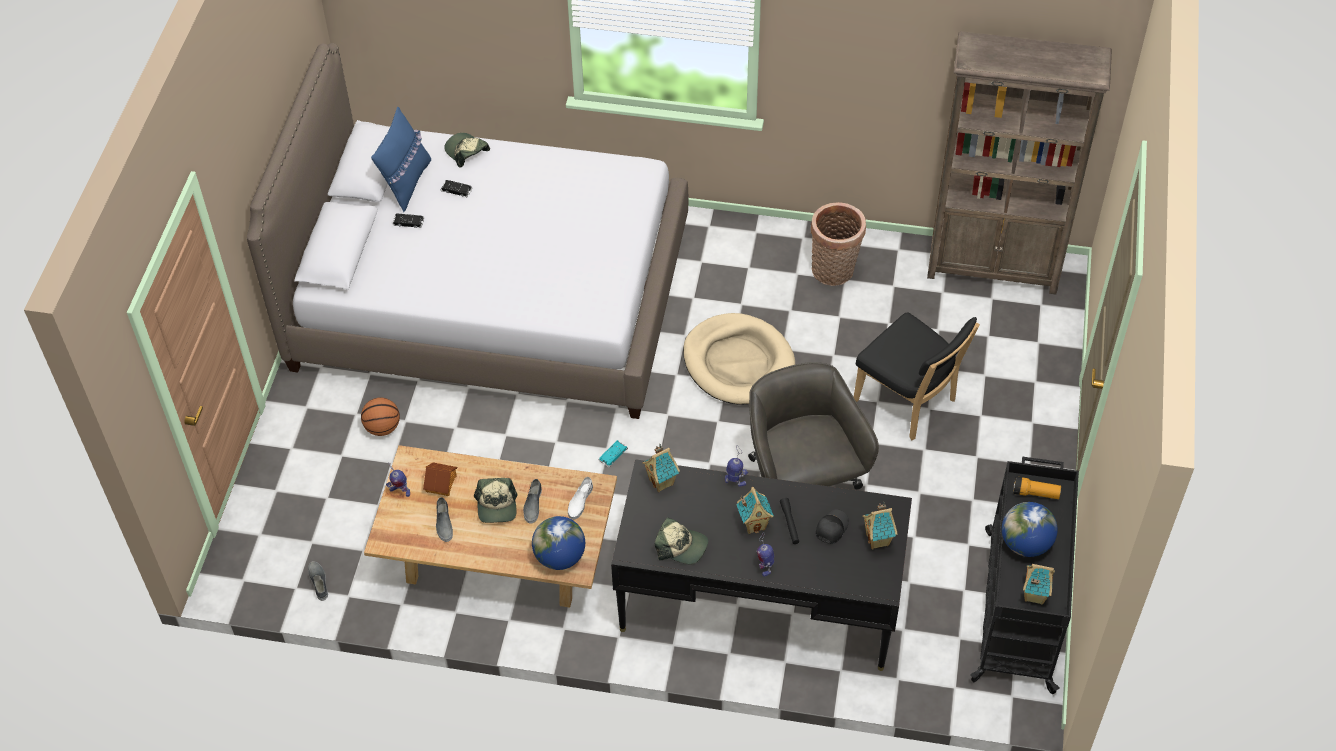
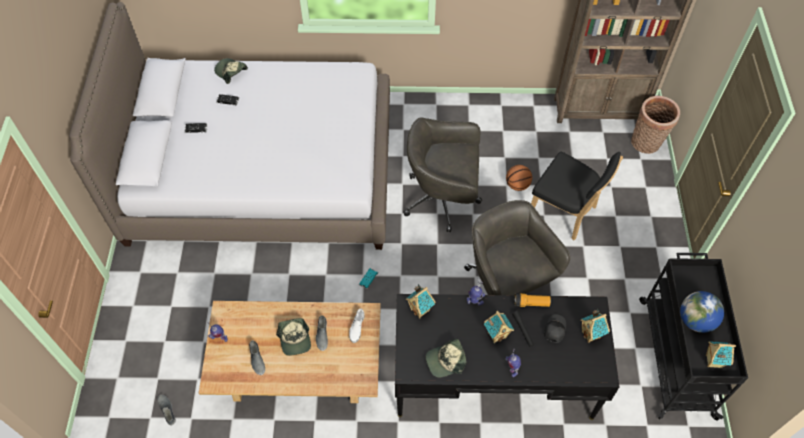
camera: 10 degrees left, 5 degrees up
(382, 428) = (198, 280): basketball -> basketball (517, 185)
(406, 183) = (190, 100): blue pillow -> none
(441, 483) = (250, 327): toy house -> none
(560, 557) = (349, 375): globe -> none
(681, 546) = (445, 361): cap -> cap turned 150 degrees clockwise
(738, 362) = (443, 199): beige dog bed -> grey office chair
(834, 272) = (494, 126): basket -> basket (647, 143)
(1035, 493) = (692, 279): flashlight -> flashlight (531, 303)

